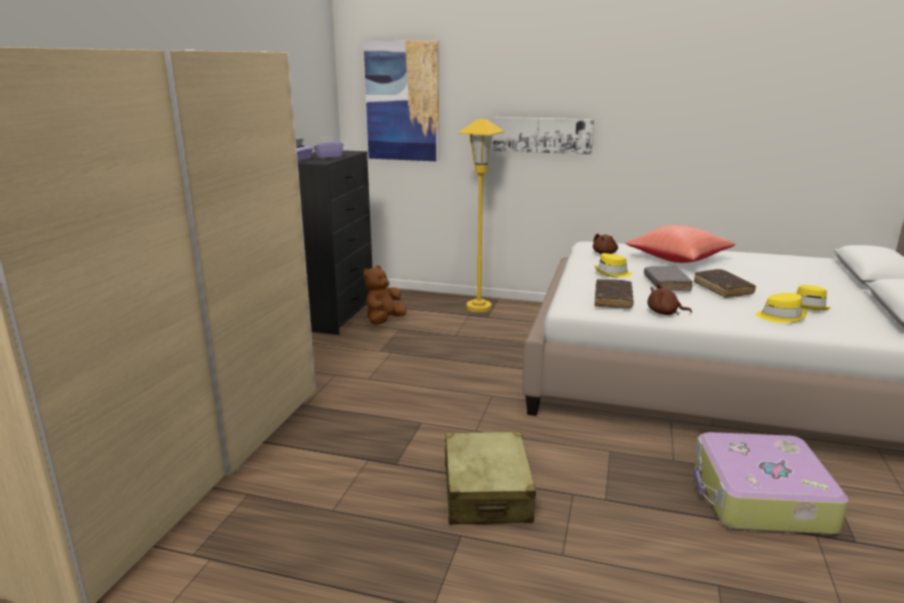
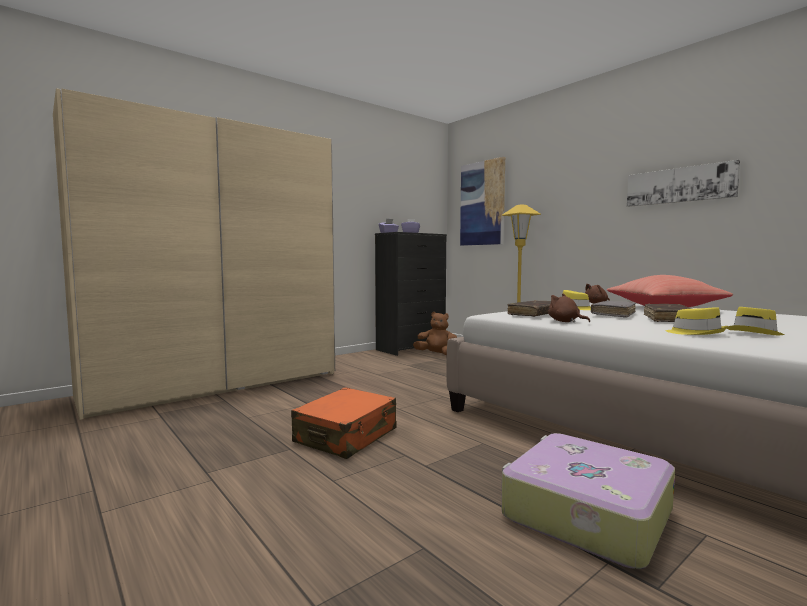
camera: 35 degrees right, 15 degrees down
(384, 321) = (436, 354): brown plush toy -> brown plush toy turned 45 degrees clockwise
(486, 492) = (346, 436): beige suitcase -> orange suitcase
(542, 135) = (576, 217): picture -> picture (679, 185)

